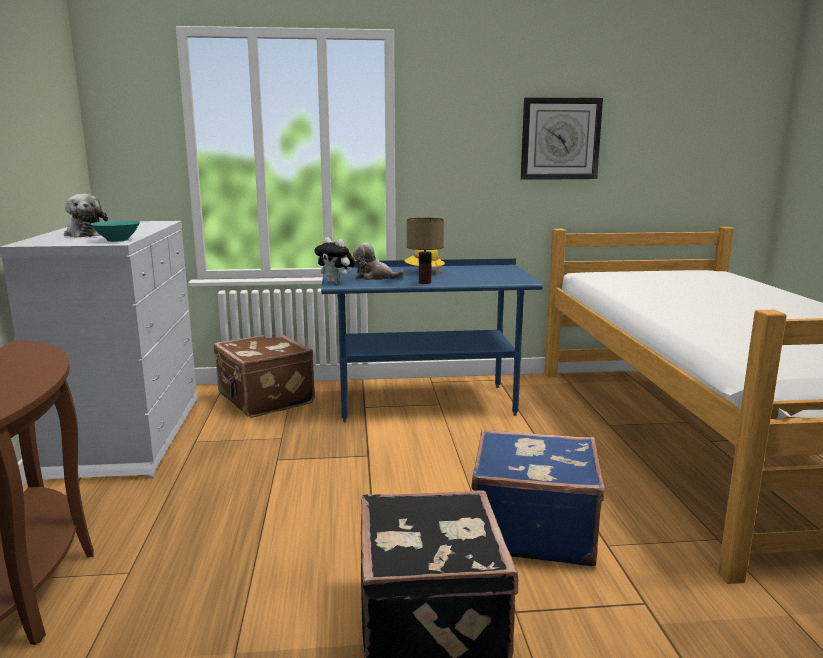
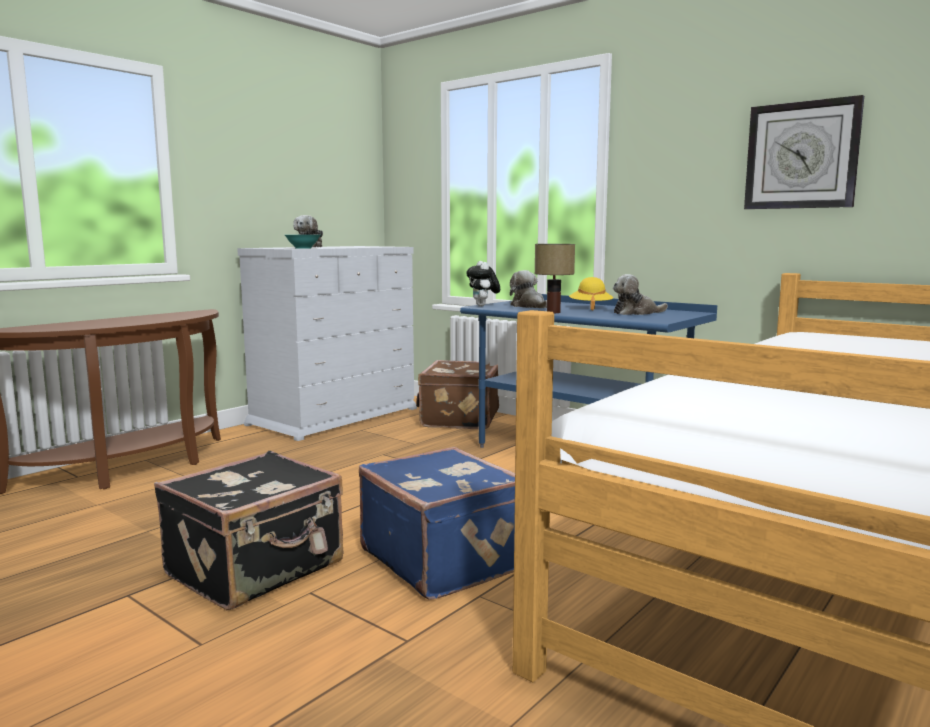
camera: 45 degrees right, 5 degrees down
(477, 273) = (636, 313): none -> plush toy

